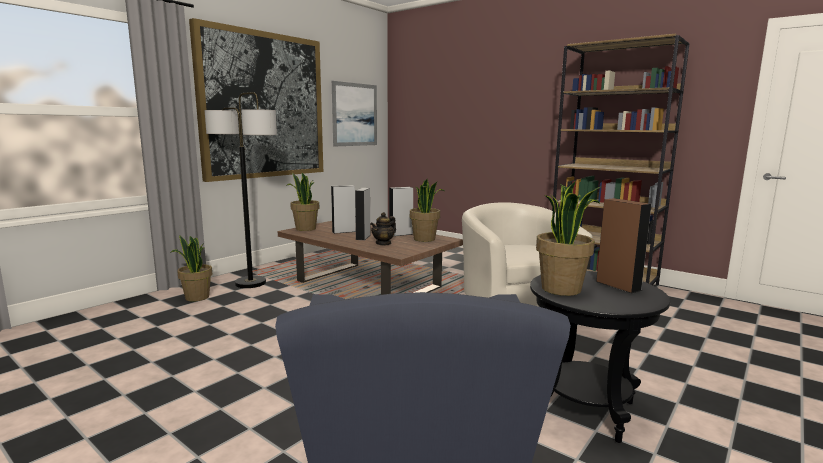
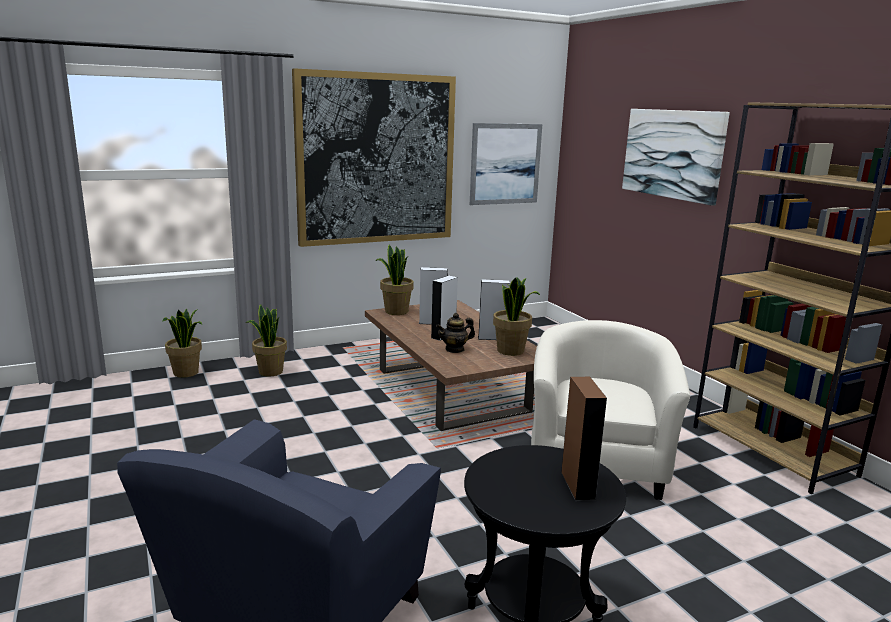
camera: 25 degrees right, 5 degrees up
(250, 283) = (332, 363): floor lamp -> none
(488, 96) = (672, 154): none -> picture
(562, 289) = (502, 473): potted plant -> potted plant (186, 373)

